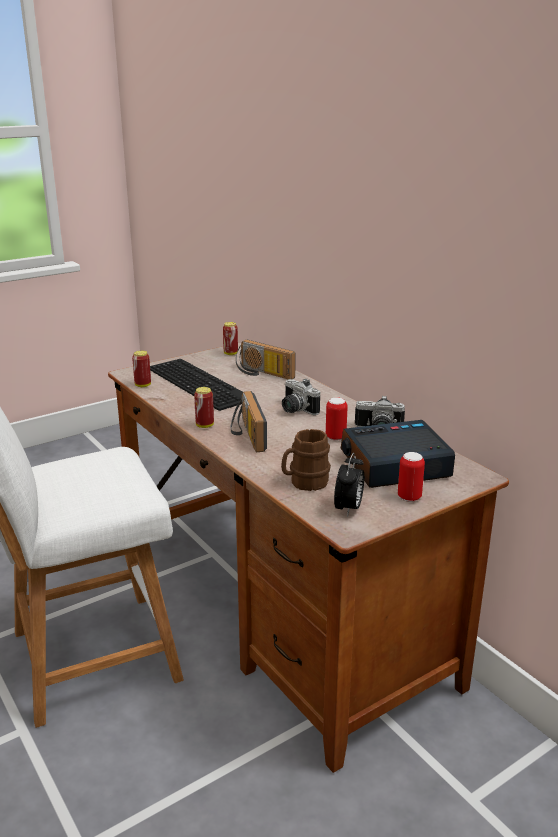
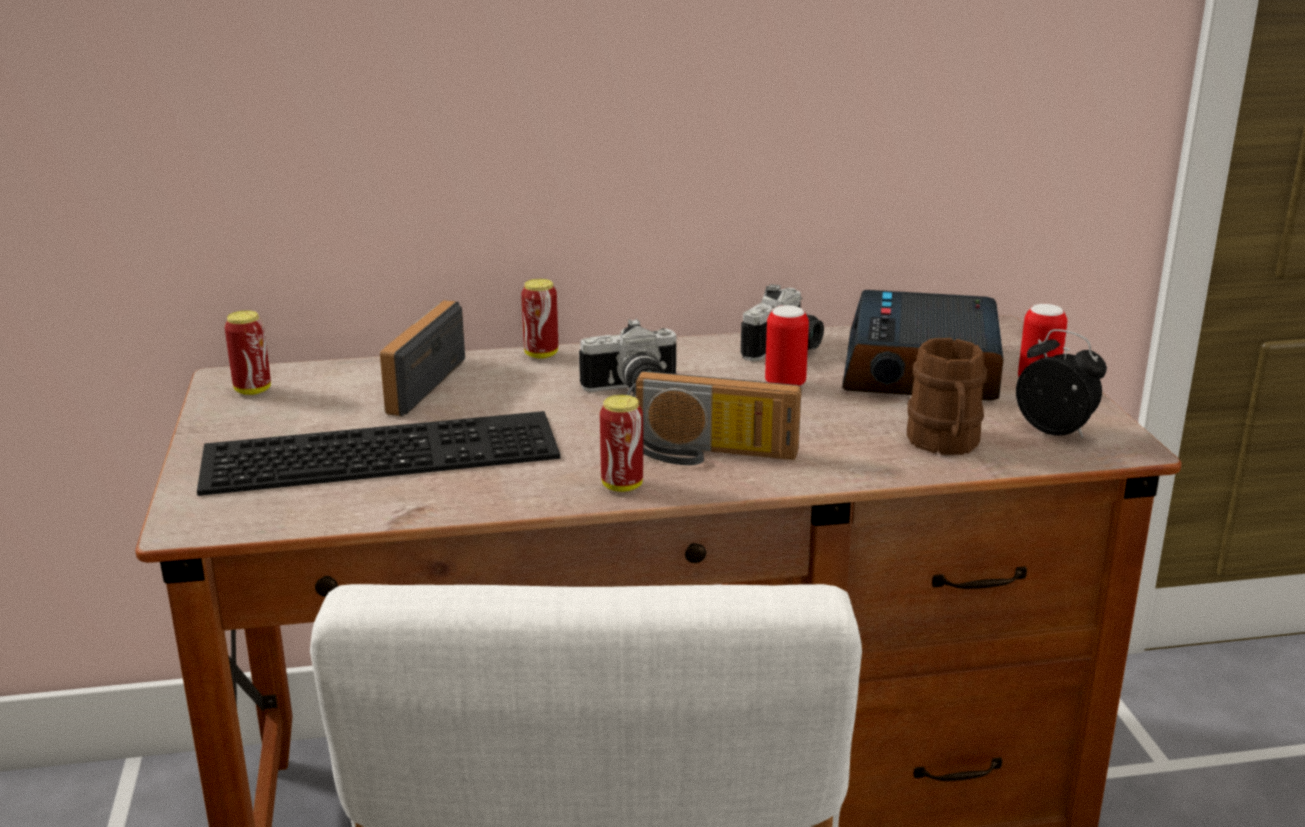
camera: 65 degrees left, 0 degrees up
(143, 385) = (305, 517): can -> can (541, 354)
(262, 373) = (415, 383): radio -> radio turned 135 degrees clockwise

